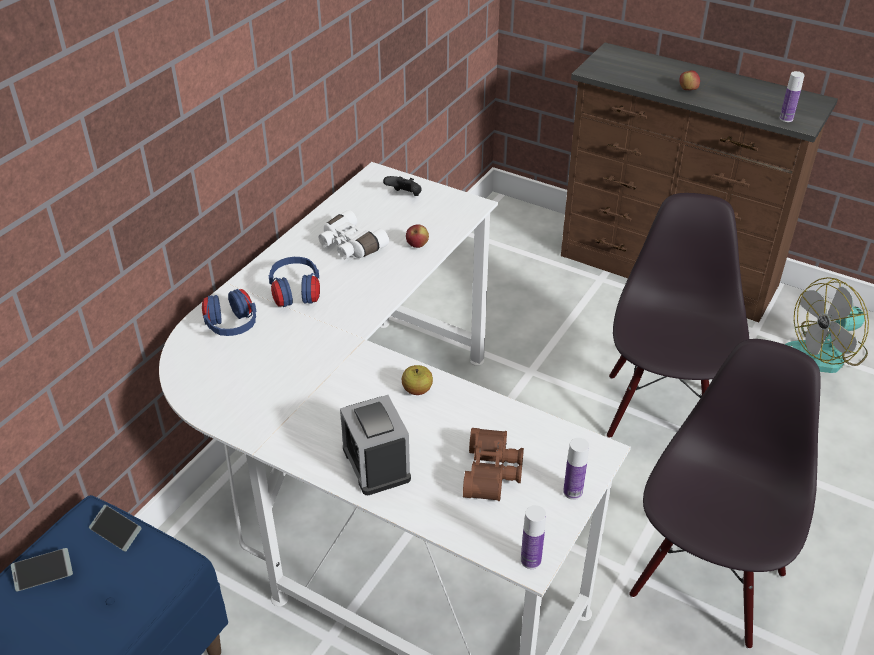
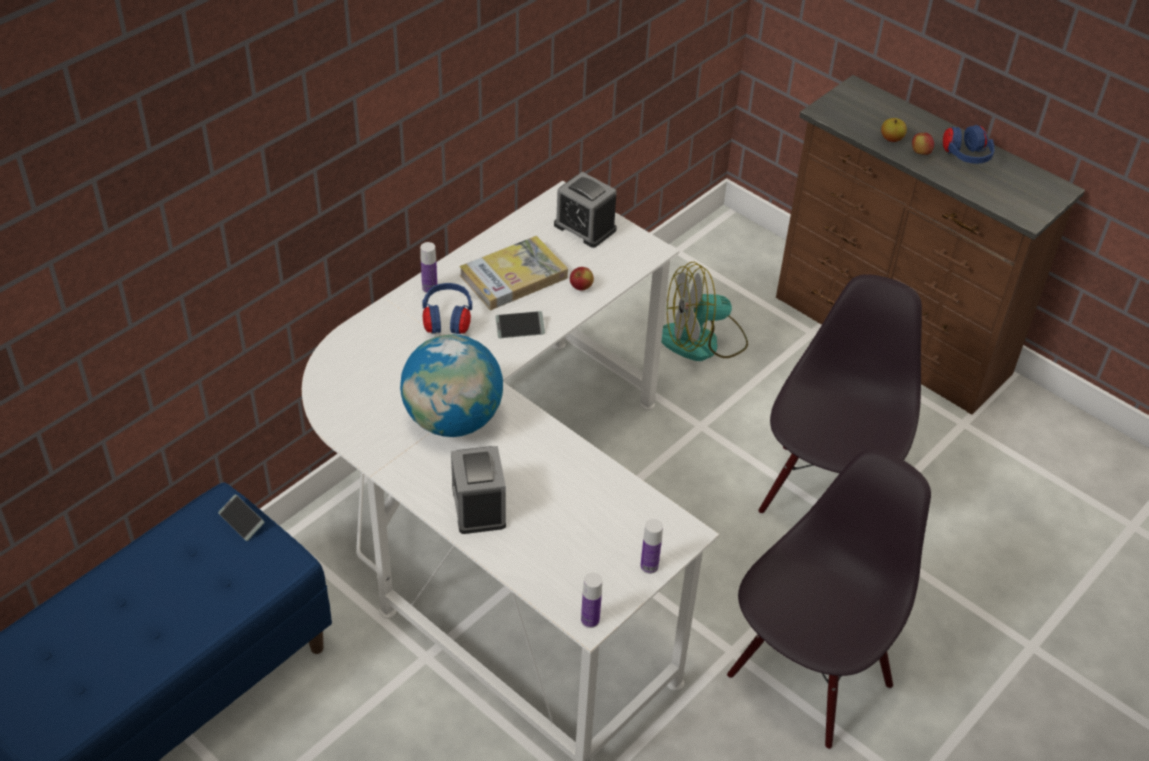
camera: 10 degrees right, 5 degrees up
(43, 573) = (172, 547): phone -> phone (520, 328)
(232, 327) = (378, 346): blue headphones -> blue headphones (965, 158)
(326, 384) = (453, 420): none -> globe
(350, 246) = (513, 276): white binoculars -> book
(404, 196) = (585, 227): black game controller -> alarm clock
(417, 390) = (536, 441): apple -> apple (891, 139)
(494, 473) = (583, 535): brown binoculars -> none
(786, 118) = (1013, 207): bottle -> bottle (429, 288)
(825, 353) = (1032, 463): fan -> fan (702, 341)

